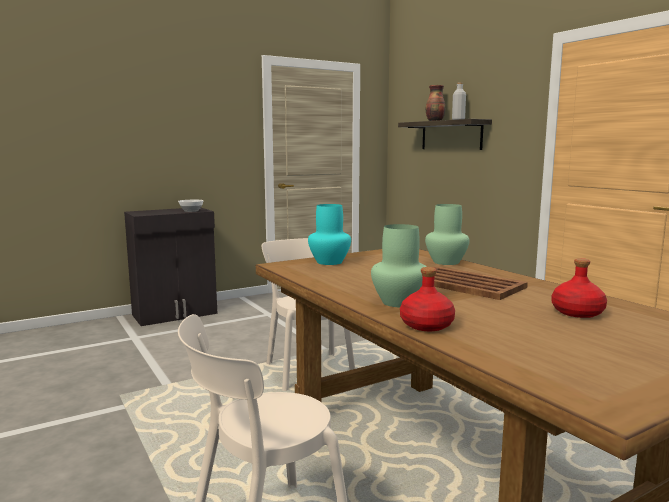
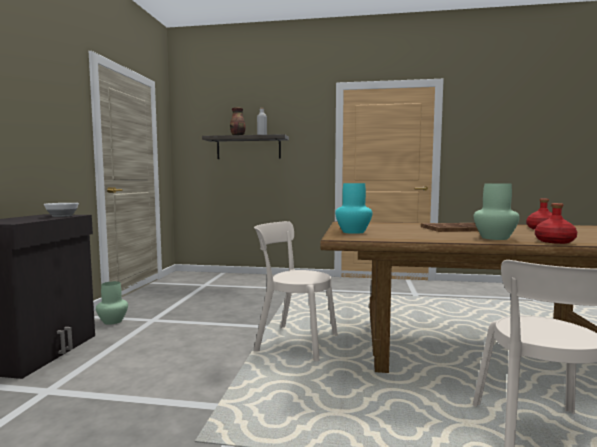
camera: 50 degrees left, 5 degrees down
(446, 262) = (397, 223): green vase -> green vase (112, 321)

